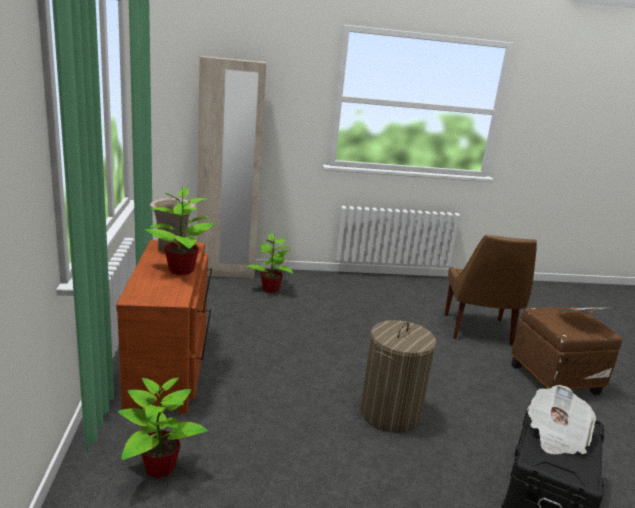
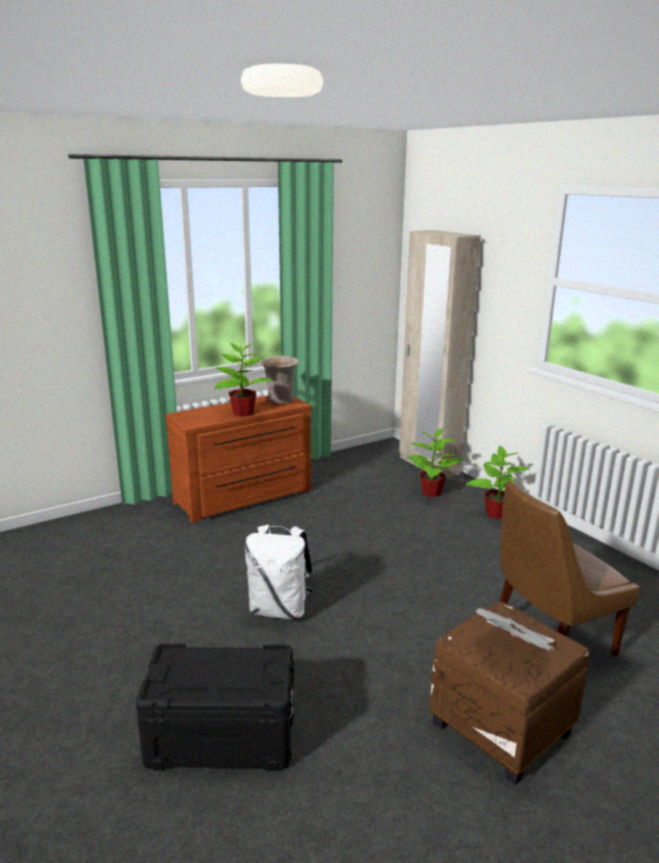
camera: 65 degrees right, 0 degrees up
(158, 467) = (127, 533): potted plant -> potted plant (496, 514)
(390, 413) = (279, 610): laundry basket -> white backpack
(555, 435) = (229, 668): newspaper -> none

